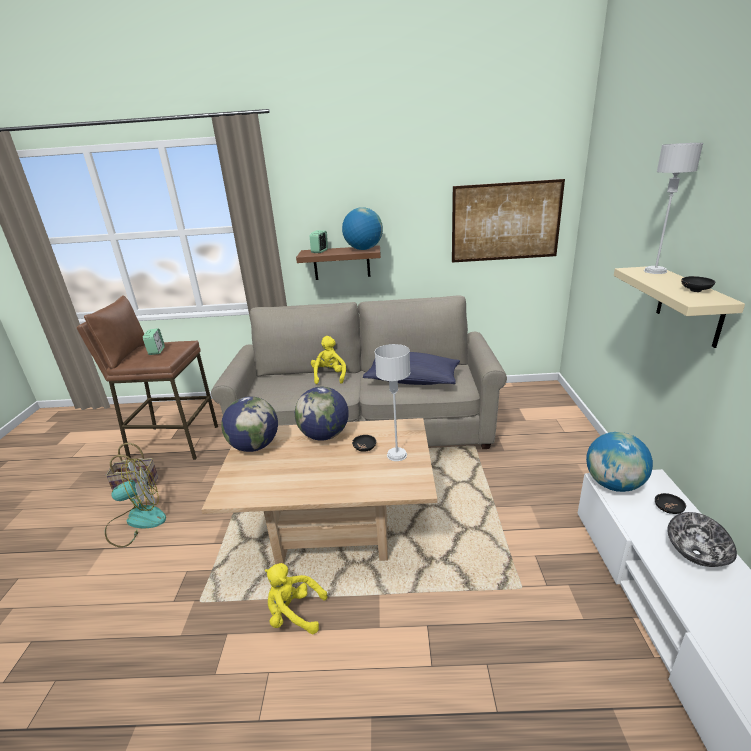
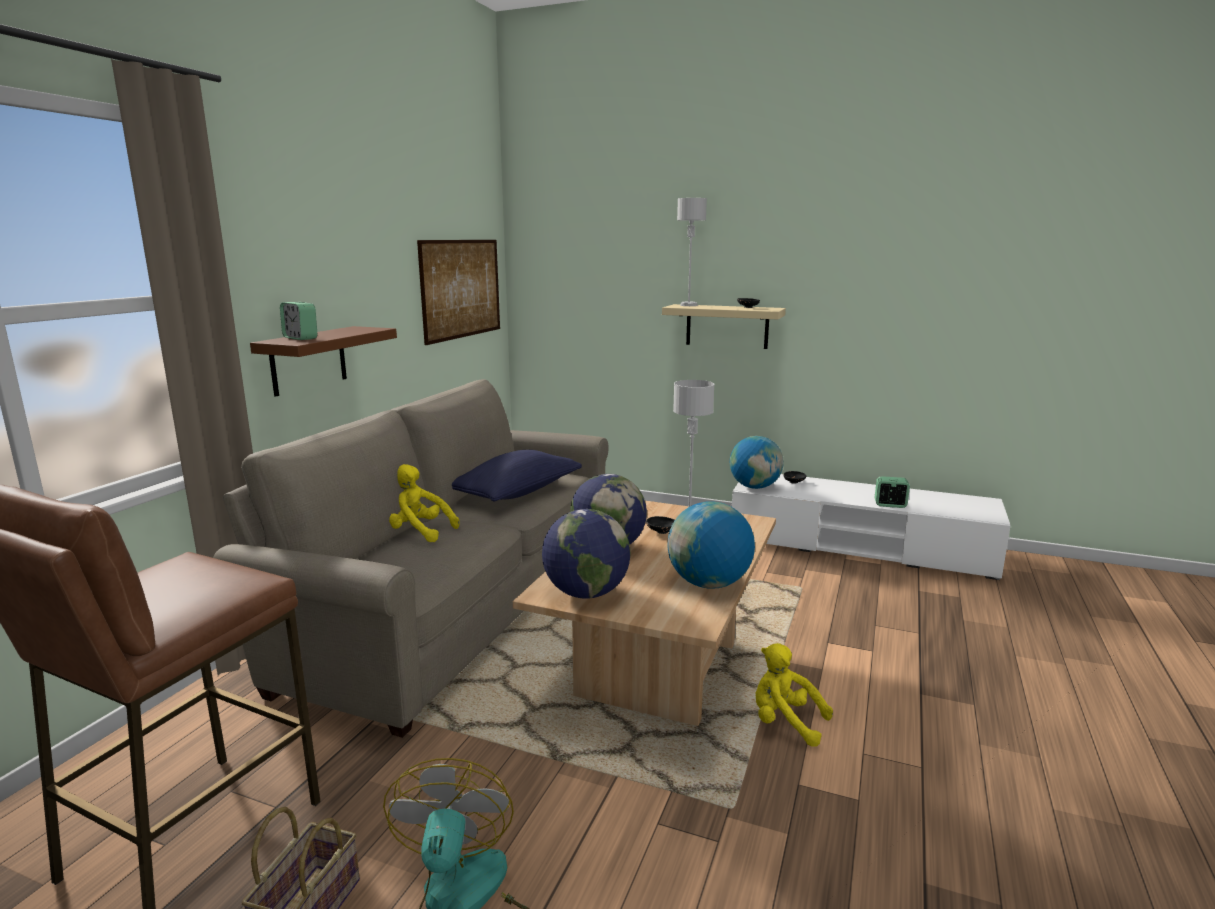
camera: 70 degrees left, 10 degrees down
(156, 351) = (177, 586): alarm clock -> alarm clock (890, 505)
(294, 613) = (785, 722): yellow plush toy -> yellow plush toy turned 90 degrees clockwise
(363, 249) = (358, 329): globe -> globe (709, 584)
(697, 553) = (841, 489): bowl -> none

